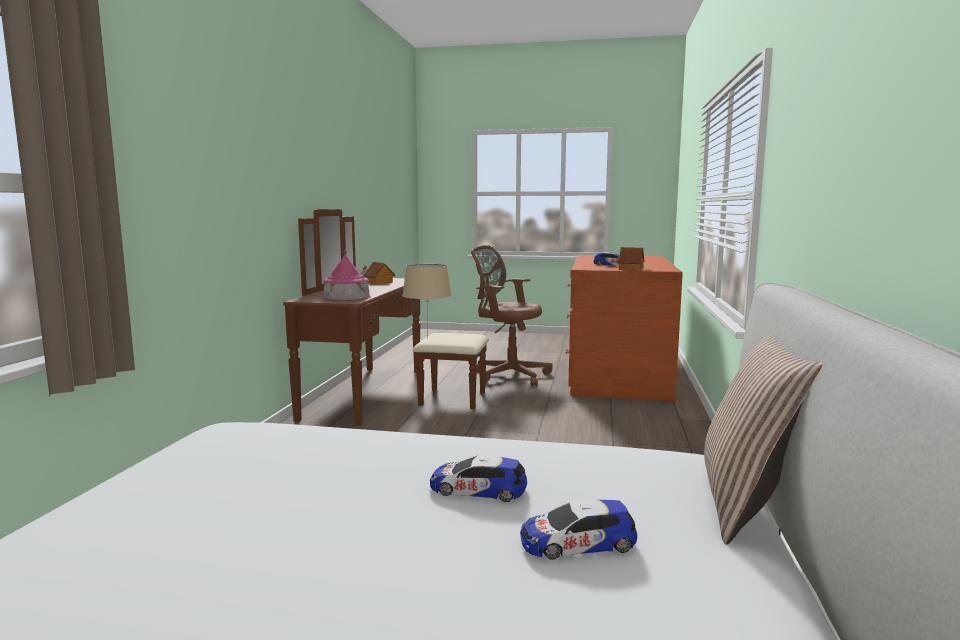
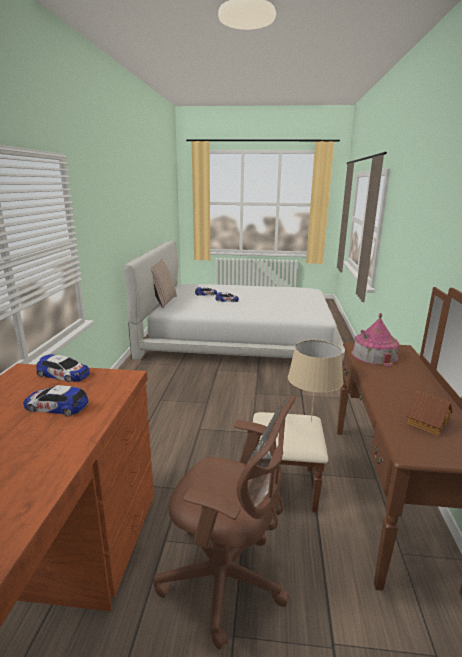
camera: 175 degrees right, 10 degrees up
(631, 269) = (64, 374): toy house -> toy car

